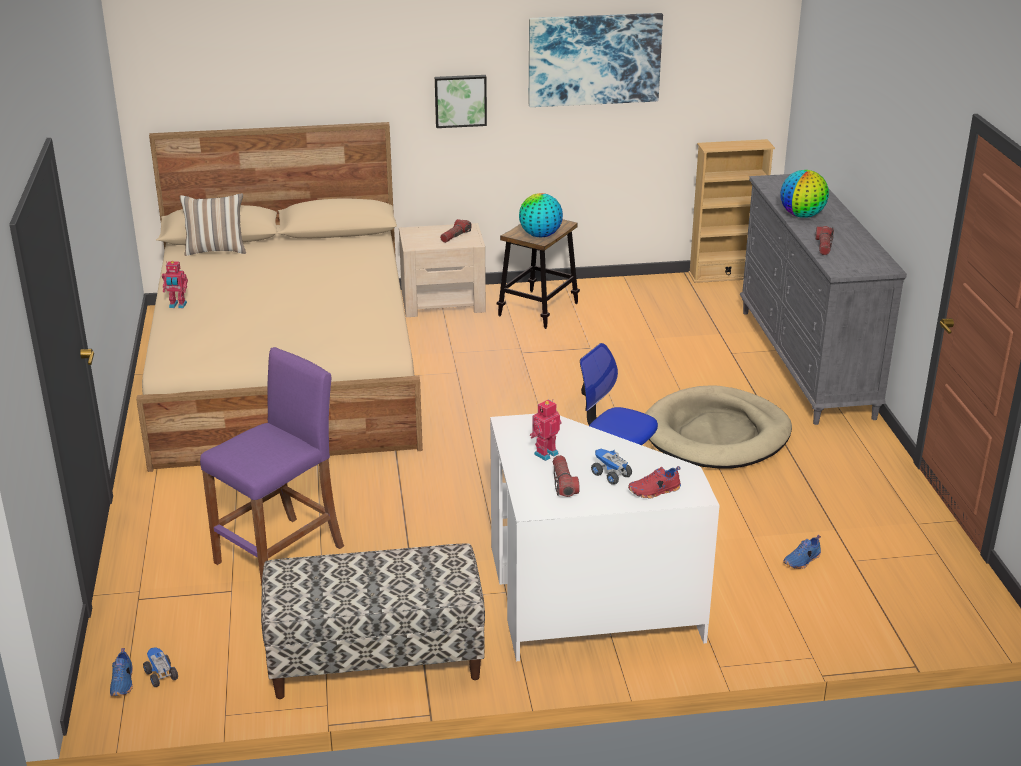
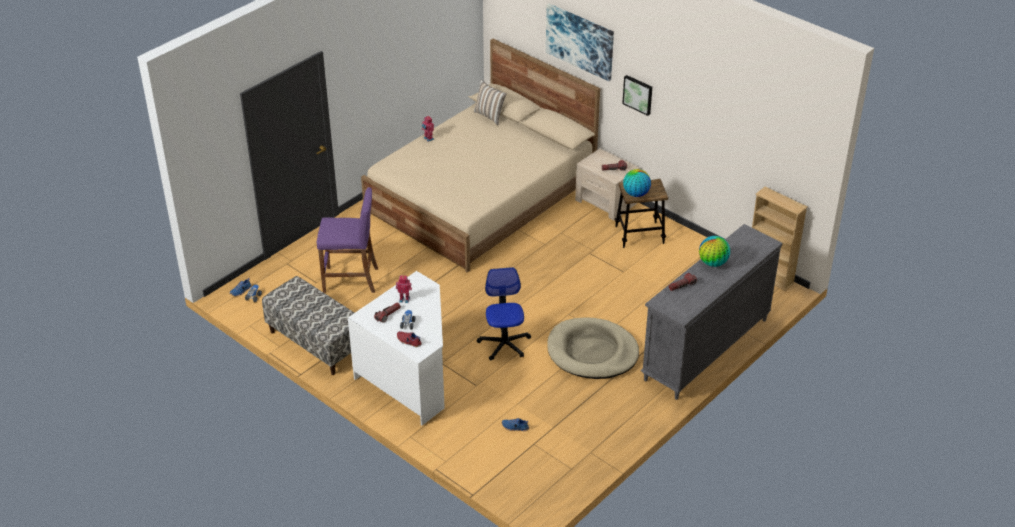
camera: 50 degrees right, 10 degrees up
(594, 59) = (711, 107): picture -> picture (580, 41)

